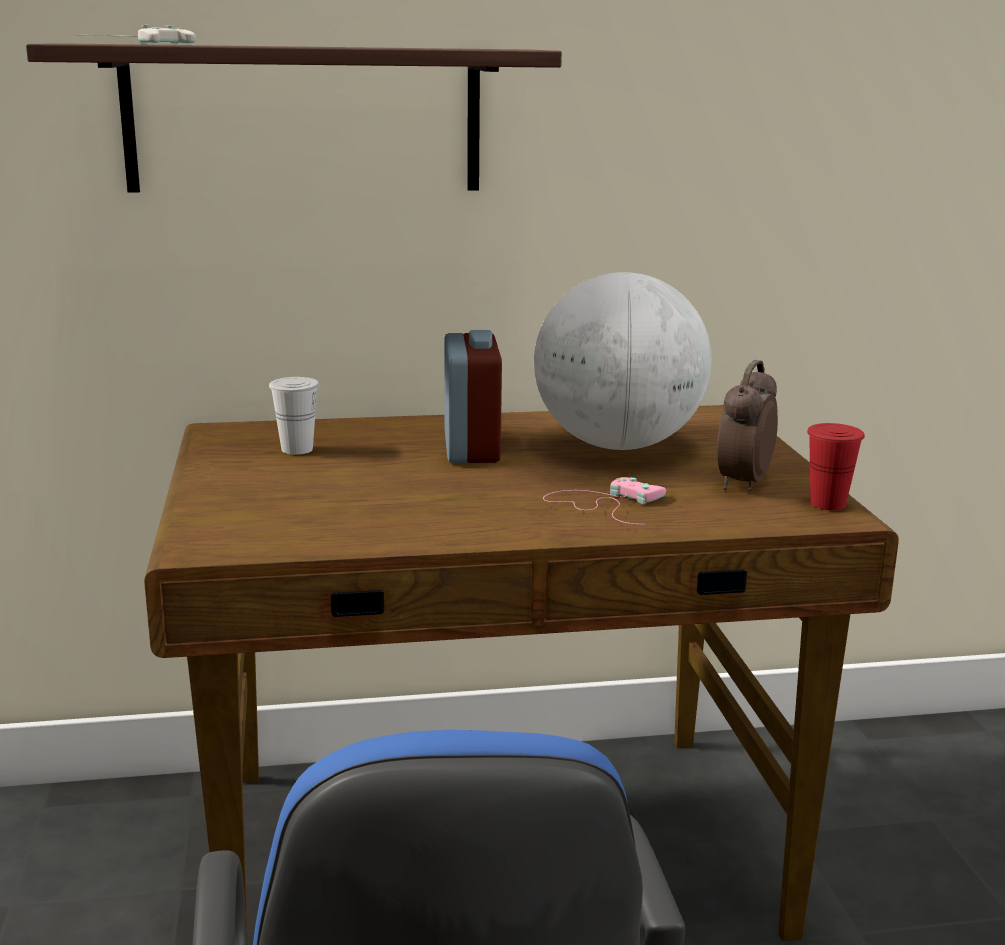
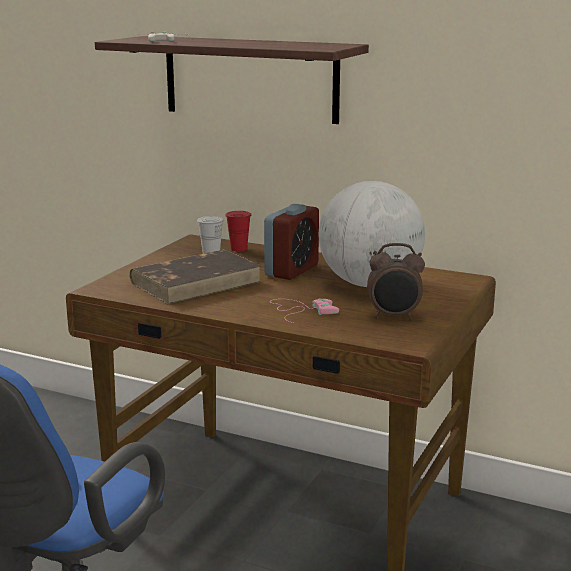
camera: 35 degrees right, 0 degrees up
(359, 497) = (197, 282): none -> brown book
(741, 483) = (394, 317): alarm clock -> alarm clock turned 150 degrees counterclockwise
(828, 504) = (418, 337): red cup -> red cup (239, 248)

